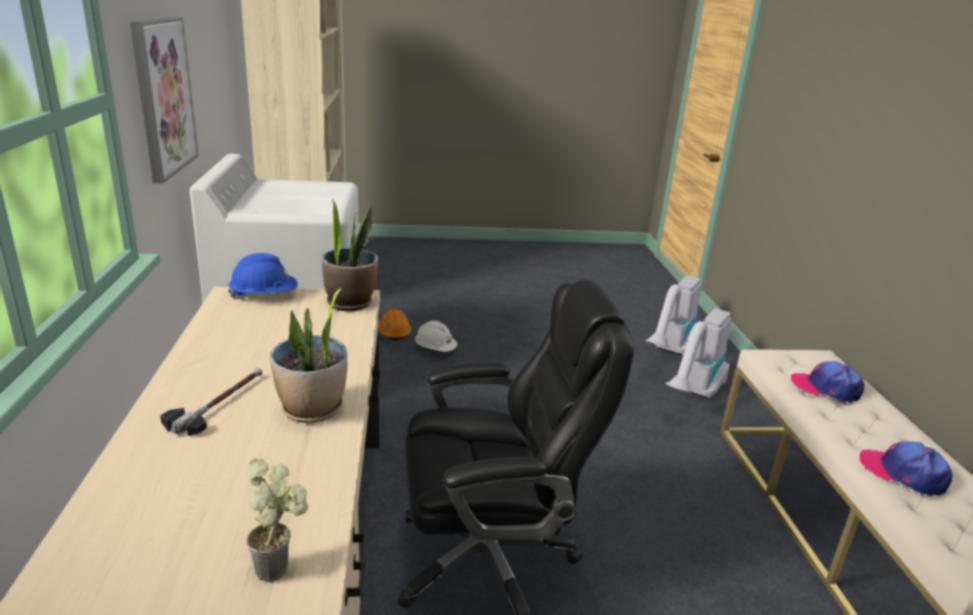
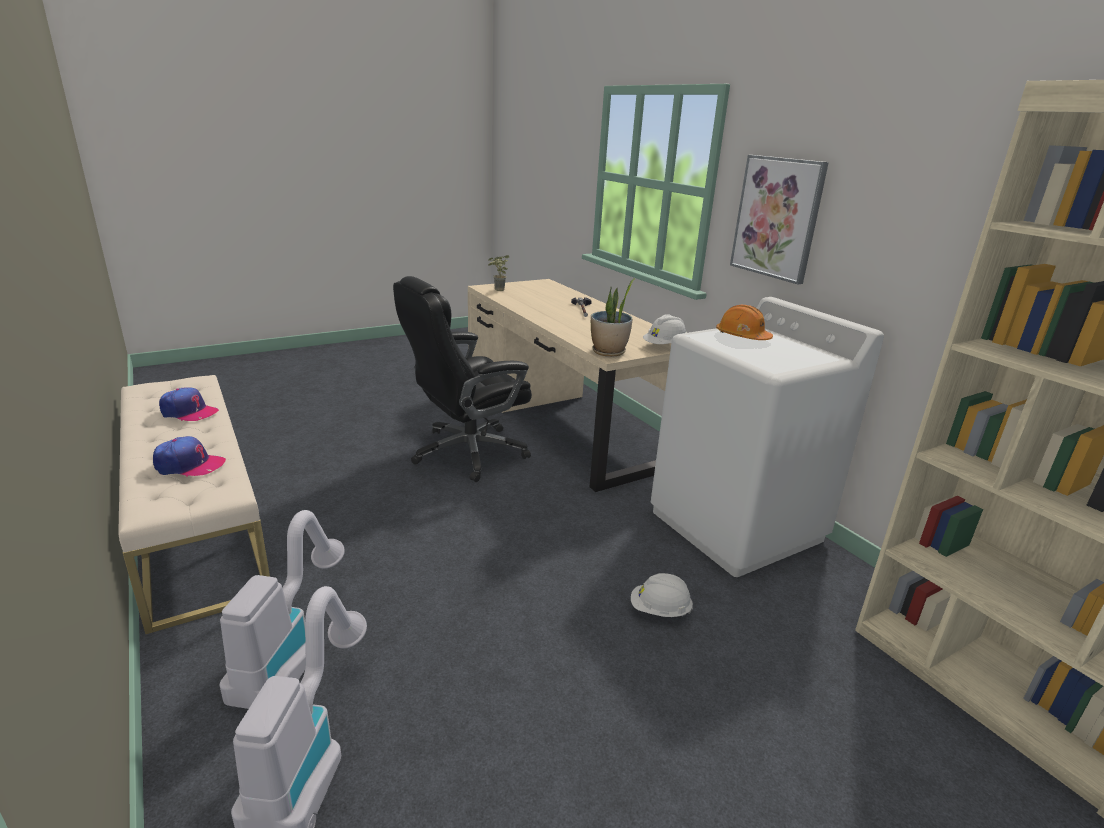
camera: 155 degrees right, 0 degrees up
(264, 296) = (664, 346): blue hard hat -> white hard hat
(312, 409) = (544, 313): potted plant -> none
(394, 332) = (738, 623): orange hard hat -> orange hard hat (742, 337)

